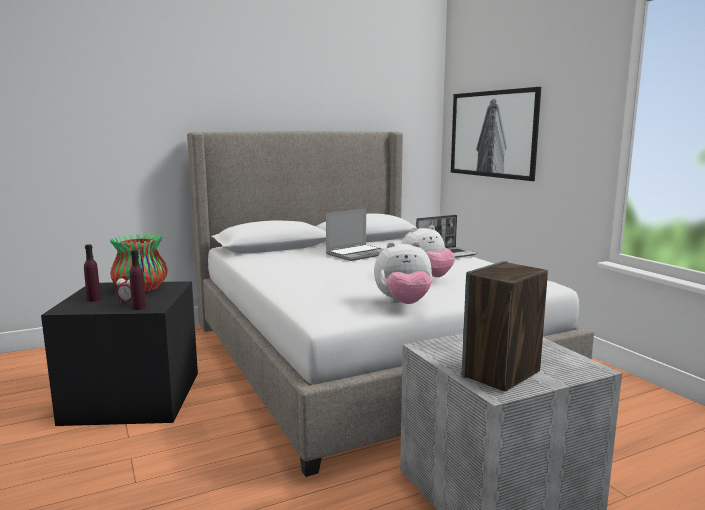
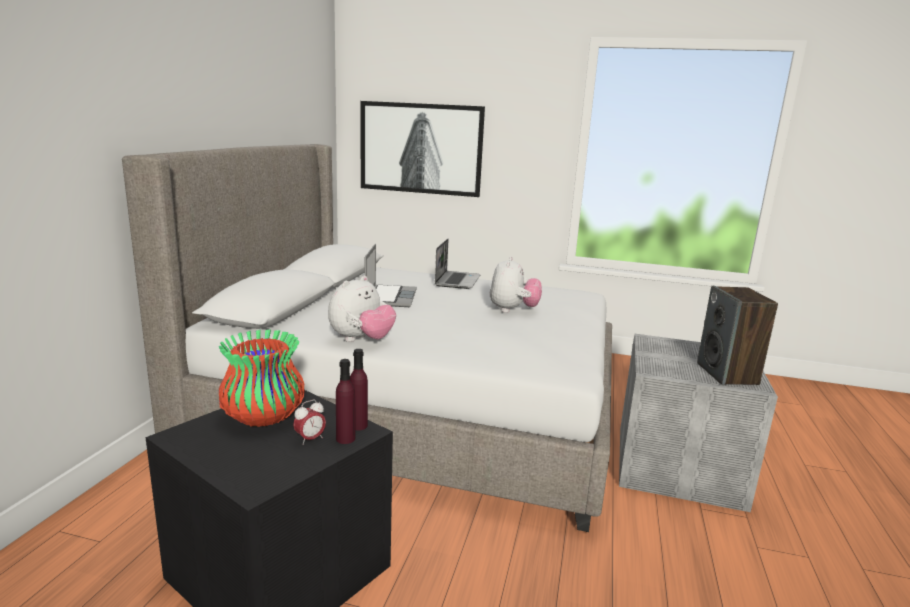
camera: 50 degrees left, 5 degrees up
(94, 299) = (248, 455): purple bottle -> purple bottle (358, 425)
(403, 304) = (574, 339): plush toy -> plush toy (361, 340)

